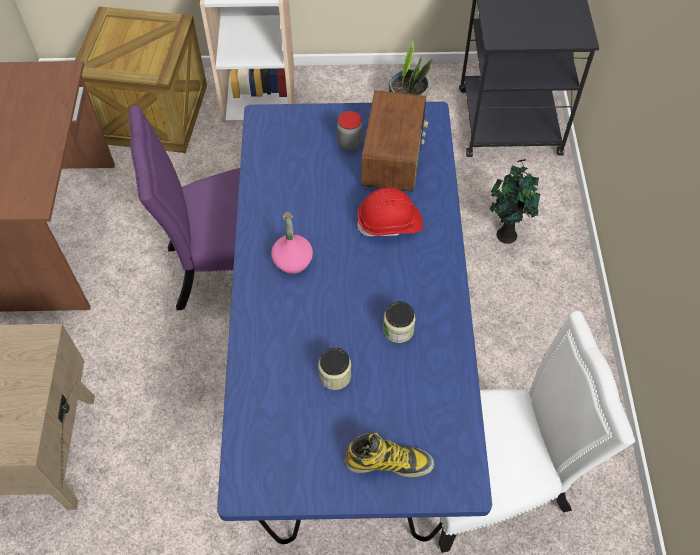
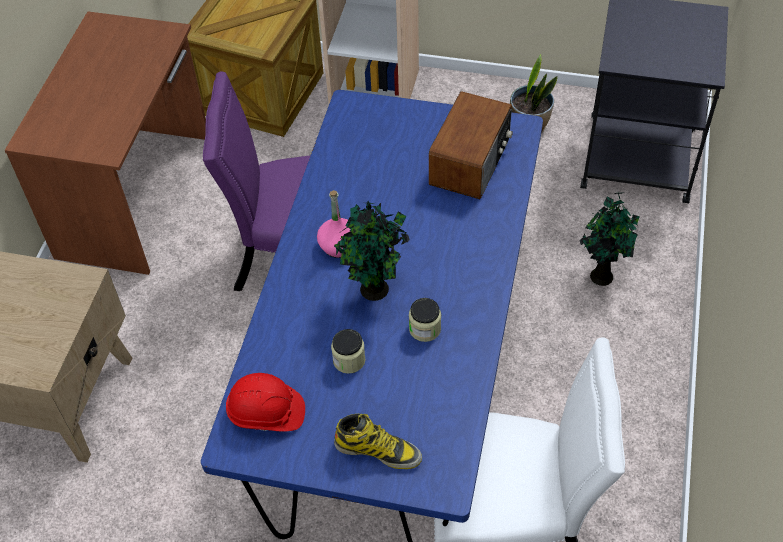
camera: 15 degrees right, 5 degrees down
(340, 301) = (375, 291): none -> potted plant
(349, 143) = (429, 142): jar -> none
(390, 223) = (447, 226): red hard hat -> red hard hat (266, 413)

